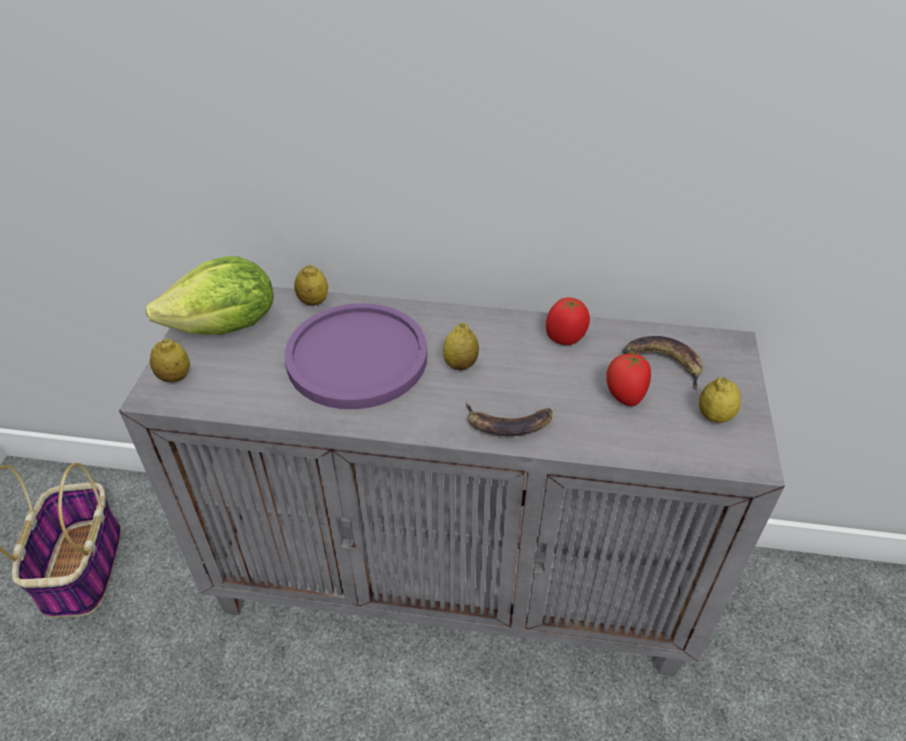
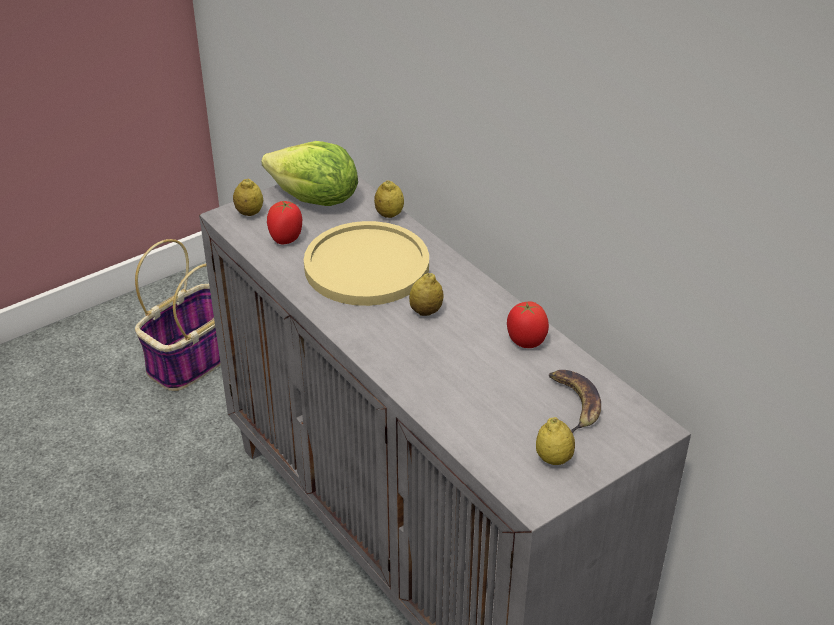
camera: 45 degrees right, 5 degrees down
(357, 357) = (366, 266): purple plate -> yellow plate
(508, 423) = (402, 365): banana -> none
(624, 396) = (507, 403): tomato -> tomato (286, 239)

